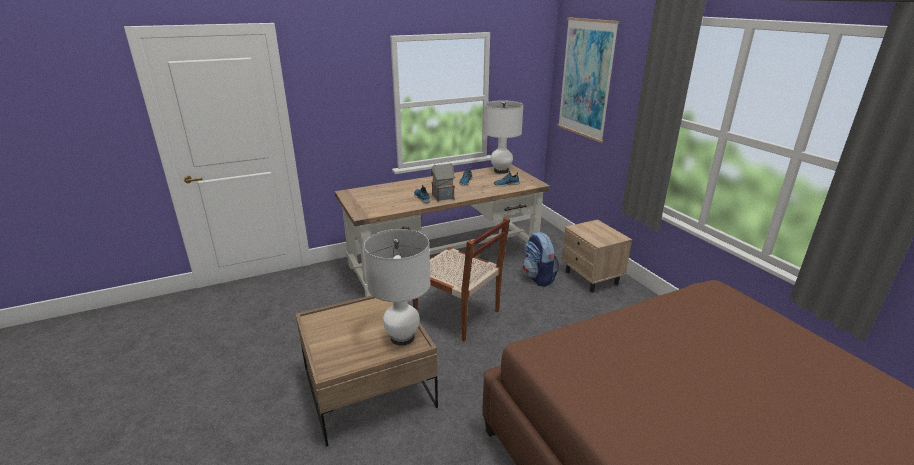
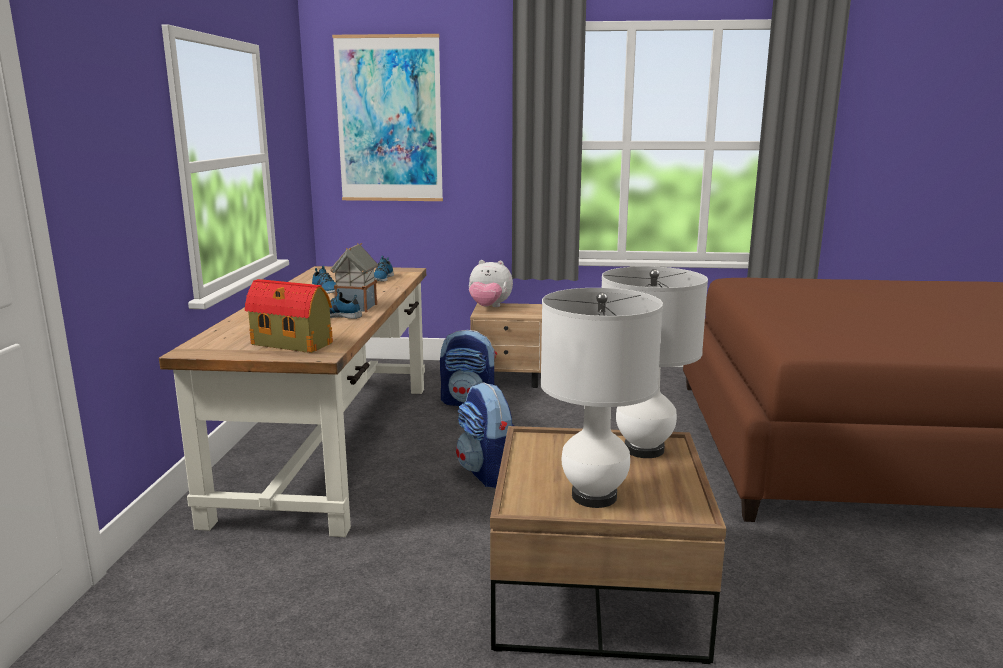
camera: 60 degrees left, 10 degrees down
(371, 205) = (293, 344): none -> toy house
(458, 315) = (489, 473): chair -> backpack
(501, 171) = (330, 273): white table lamp -> white table lamp (594, 496)
(592, 225) = (489, 307): none -> plush toy

